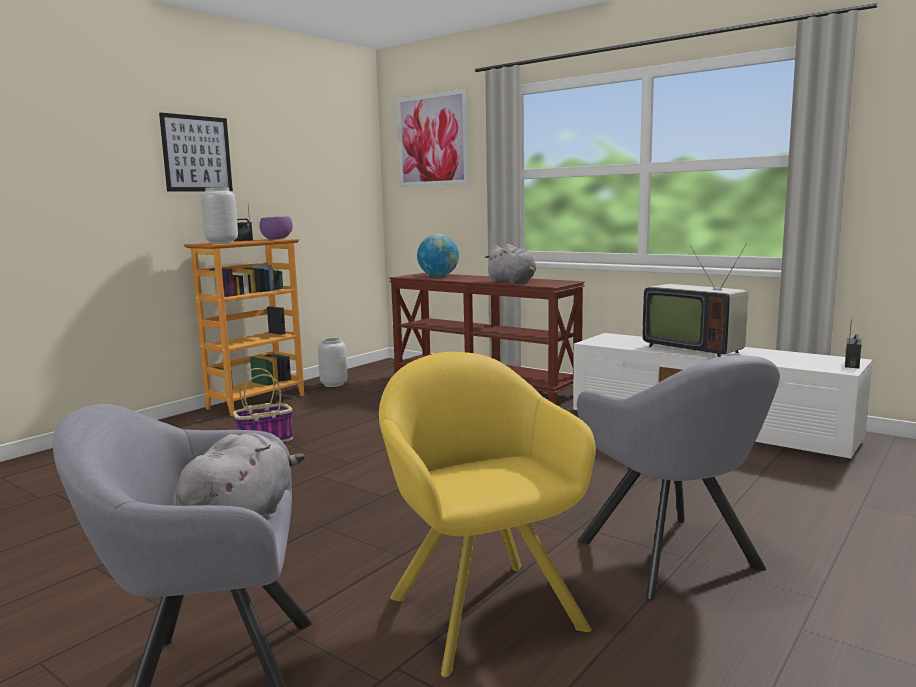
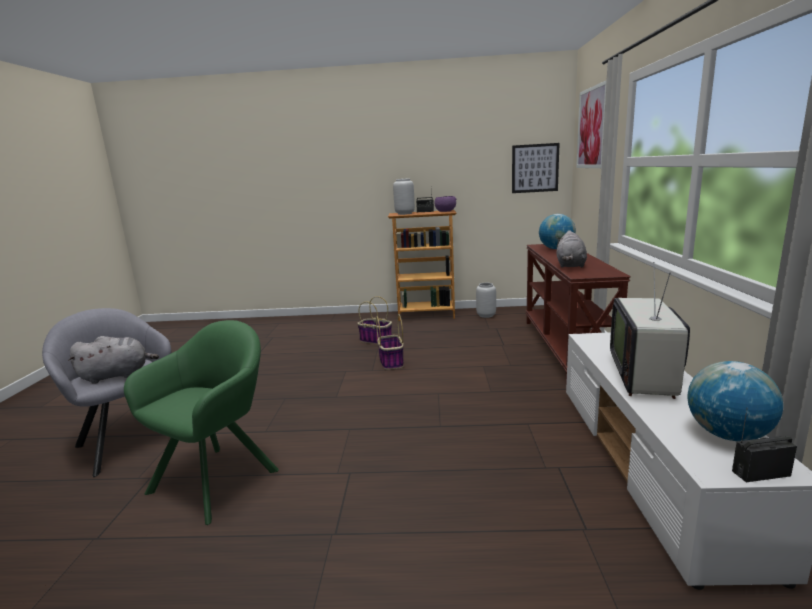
camera: 55 degrees right, 5 degrees up
(197, 153) = (404, 156): picture -> picture (535, 168)
(349, 449) = (391, 362): none -> basket
(481, 606) = (220, 477): yellow armchair -> green armchair
(673, 559) = (327, 529): grey armchair -> none
(801, 357) = (727, 435): none -> globe

